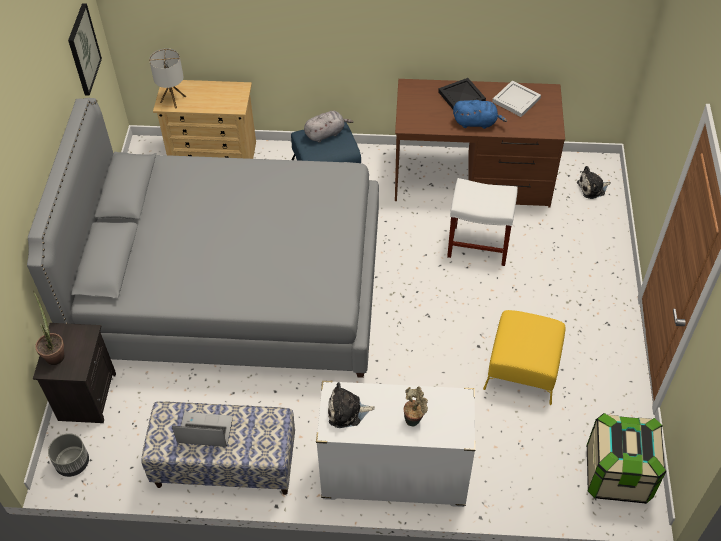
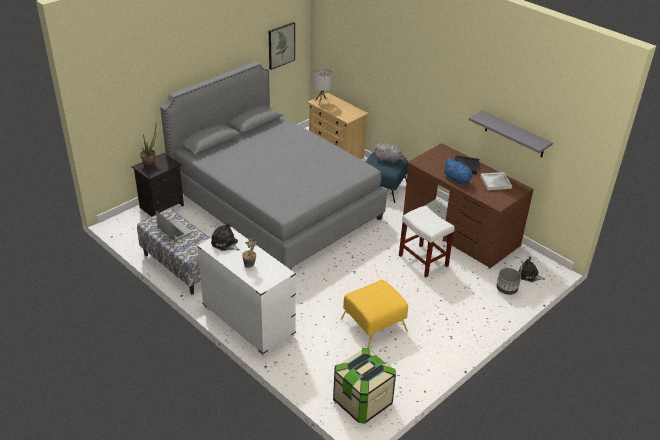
camera: 40 degrees right, 15 degrees down
(72, 463) = (125, 225): grey planter -> grey planter (506, 289)
(519, 28) = (514, 134): none -> grey shelf

